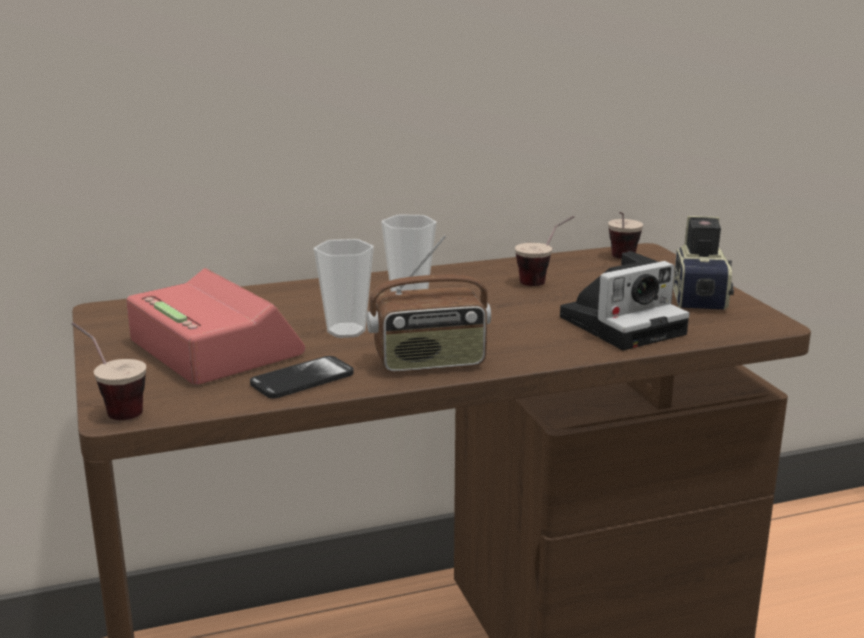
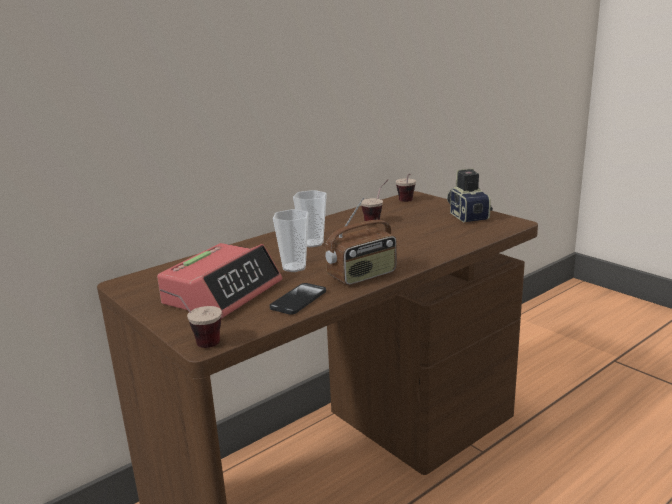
camera: 20 degrees left, 0 degrees up
(214, 348) = (223, 292): alarm clock -> alarm clock turned 90 degrees clockwise
(624, 324) = (444, 236): camera -> none

